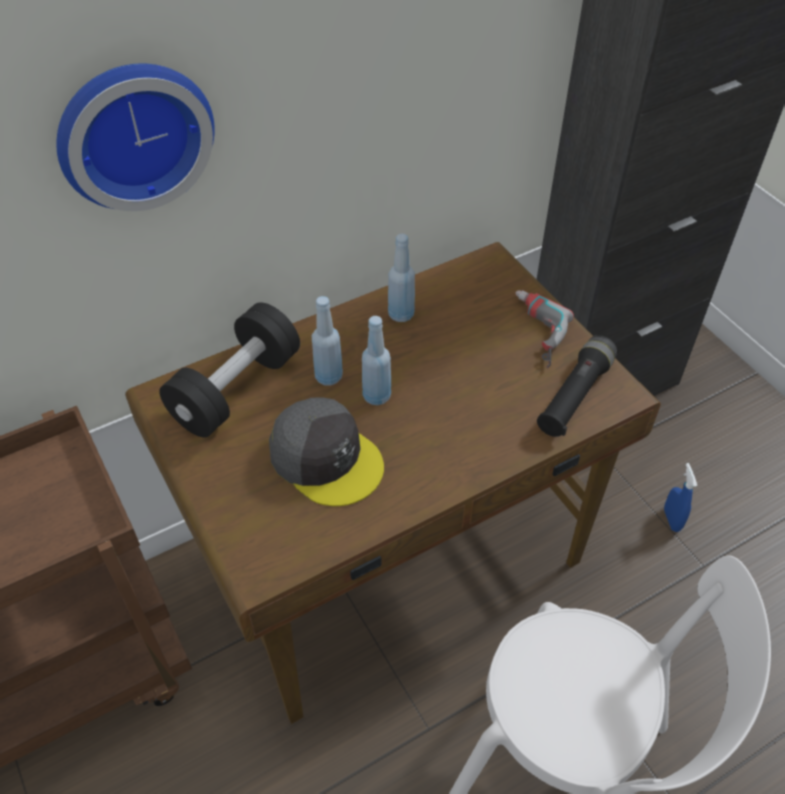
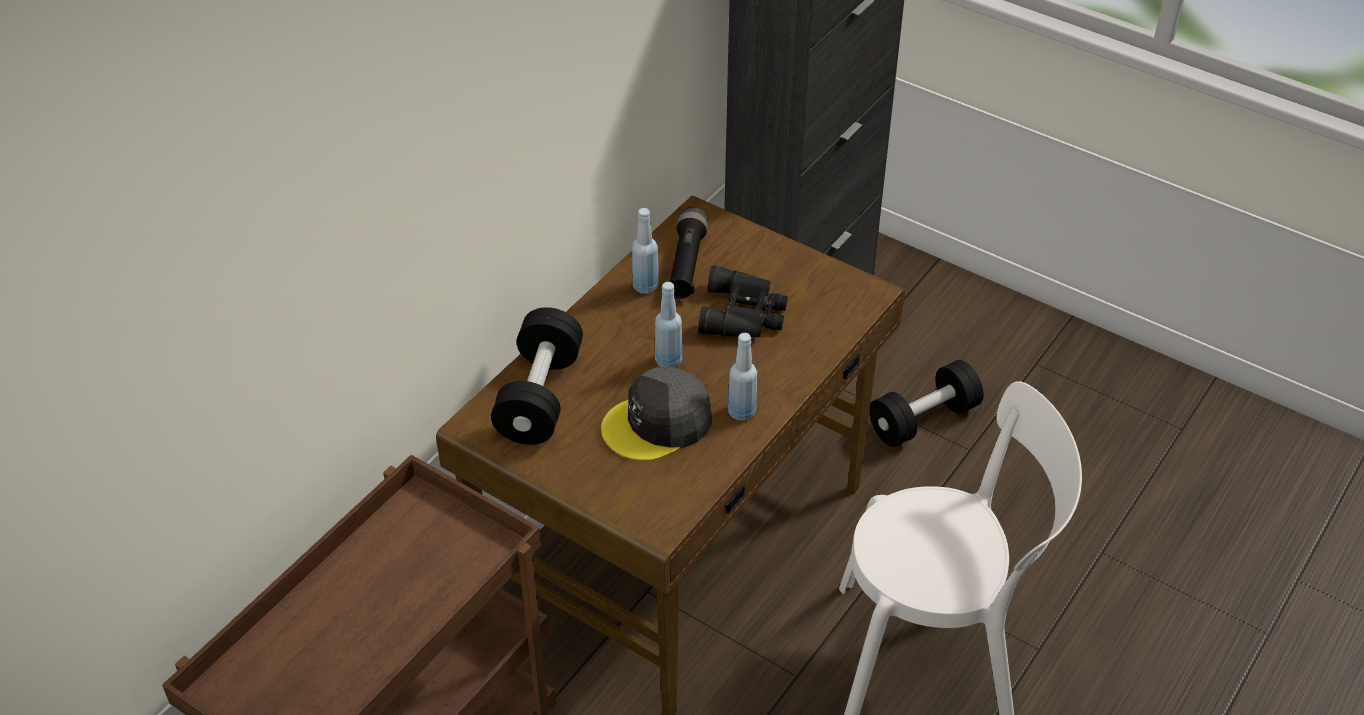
camera: 25 degrees left, 5 degrees down
(133, 133) = (447, 182): wall clock -> none
(326, 458) = (658, 423): grey cap -> grey cap turned 135 degrees clockwise
(328, 377) = (615, 359): blue bottle -> blue bottle (741, 412)
(479, 373) = (744, 314): none -> black binoculars
(532, 332) = (769, 265): power drill -> none
(574, 396) = (834, 306): black flashlight -> black flashlight (686, 263)
(671, 520) = (923, 420): blue spray bottle -> black dumbbell

